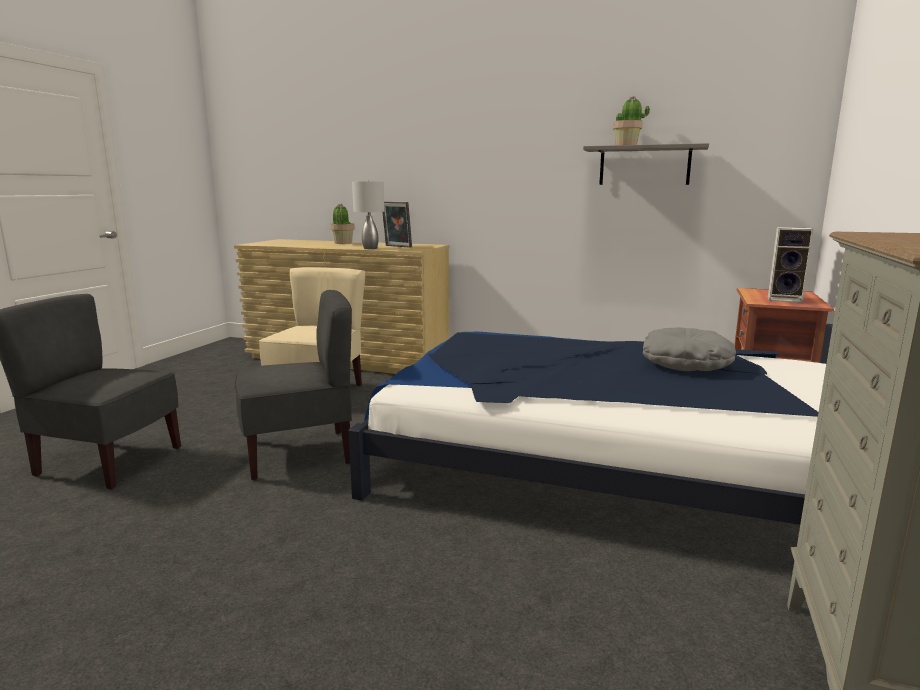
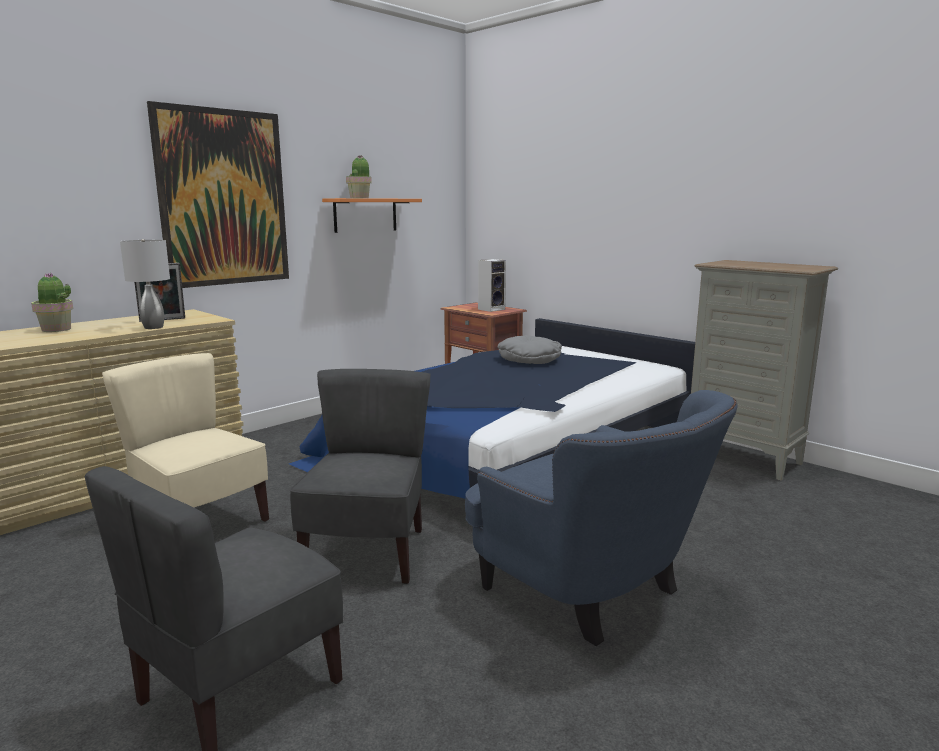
camera: 65 degrees left, 0 degrees up
(263, 576) = (590, 590): none -> blue armchair
(485, 150) = (223, 198): none -> picture
(644, 165) = (365, 215): grey shelf -> orange shelf

